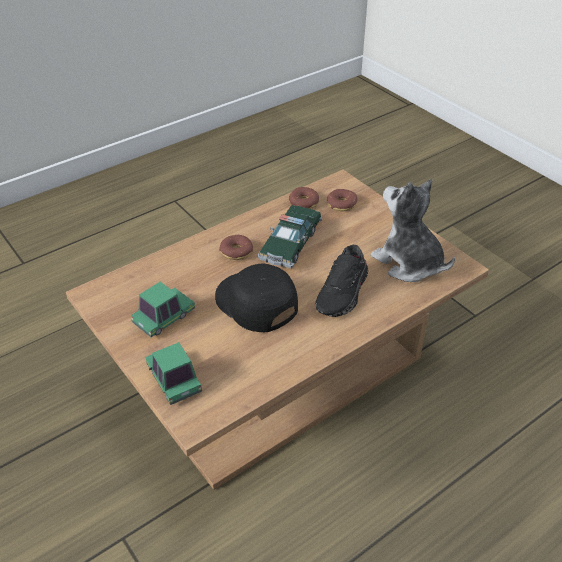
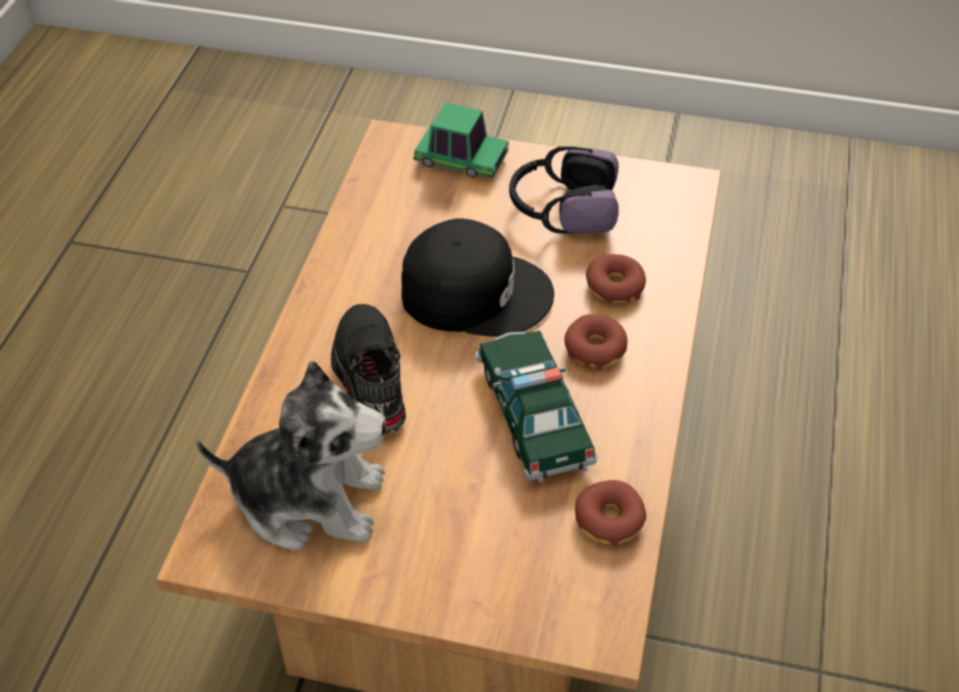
camera: 140 degrees right, 5 degrees up
(164, 318) = (562, 208): toy car -> headphones
(341, 204) = (539, 563): donut -> donut (614, 286)

